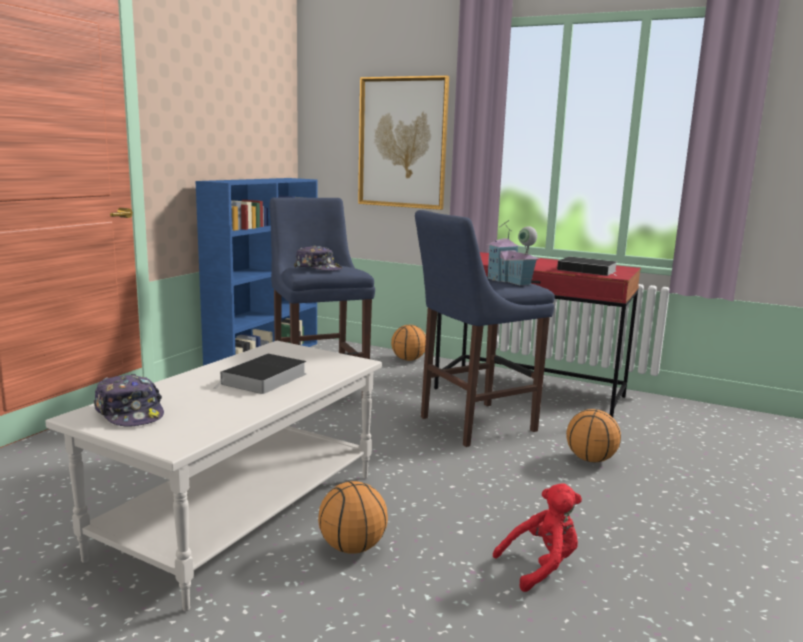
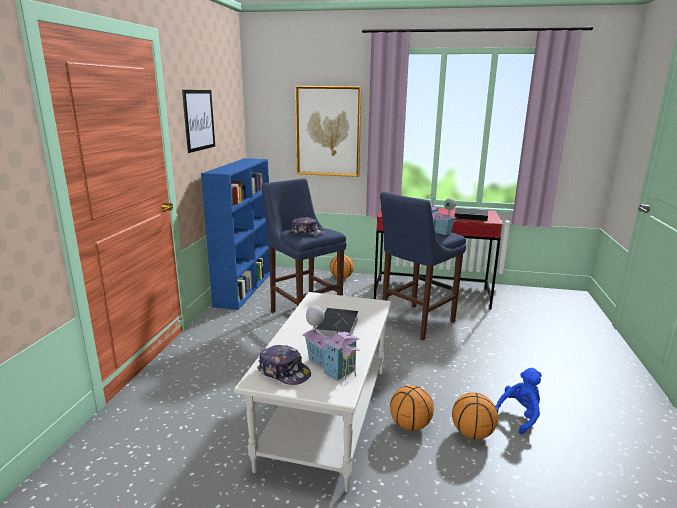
camera: 15 degrees left, 5 degrees up
(200, 416) = (331, 366): none -> toy house
(201, 110) = (199, 120): none -> picture
(541, 566) = (519, 416): red plush toy -> blue plush toy
(591, 459) = (497, 337): basketball -> basketball (472, 433)

